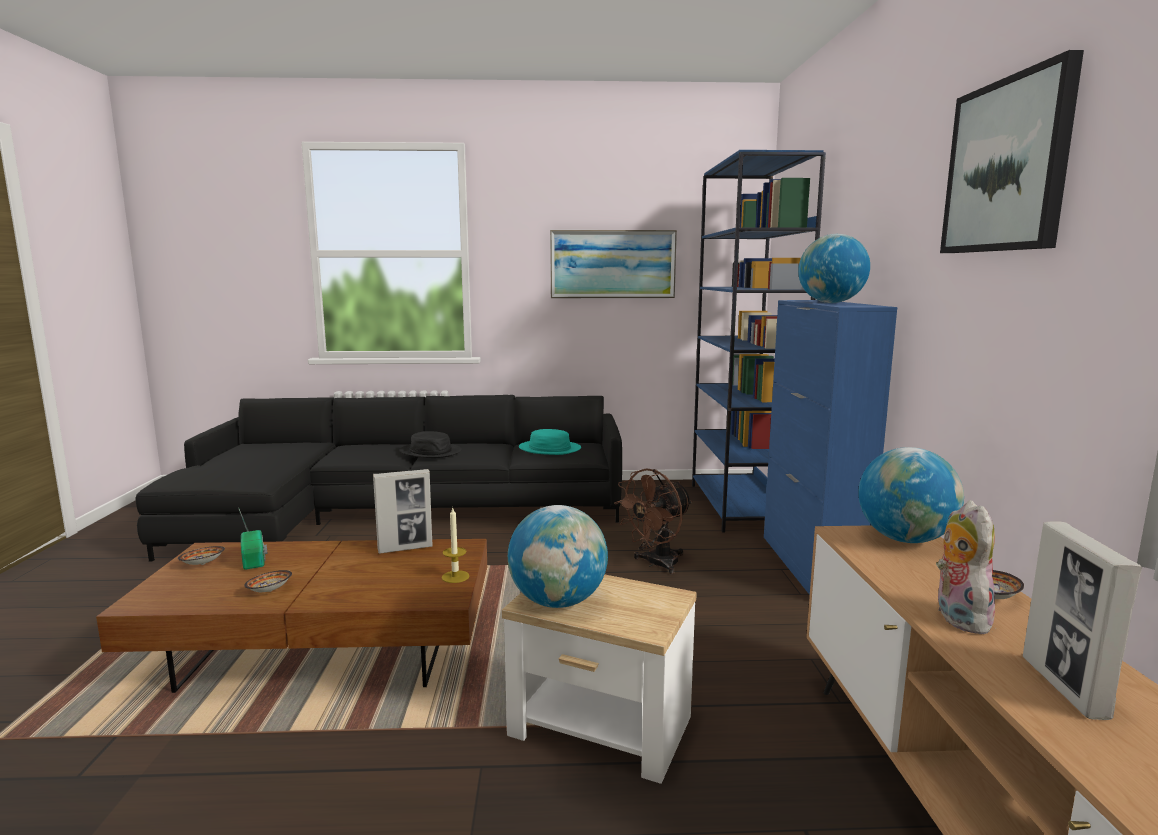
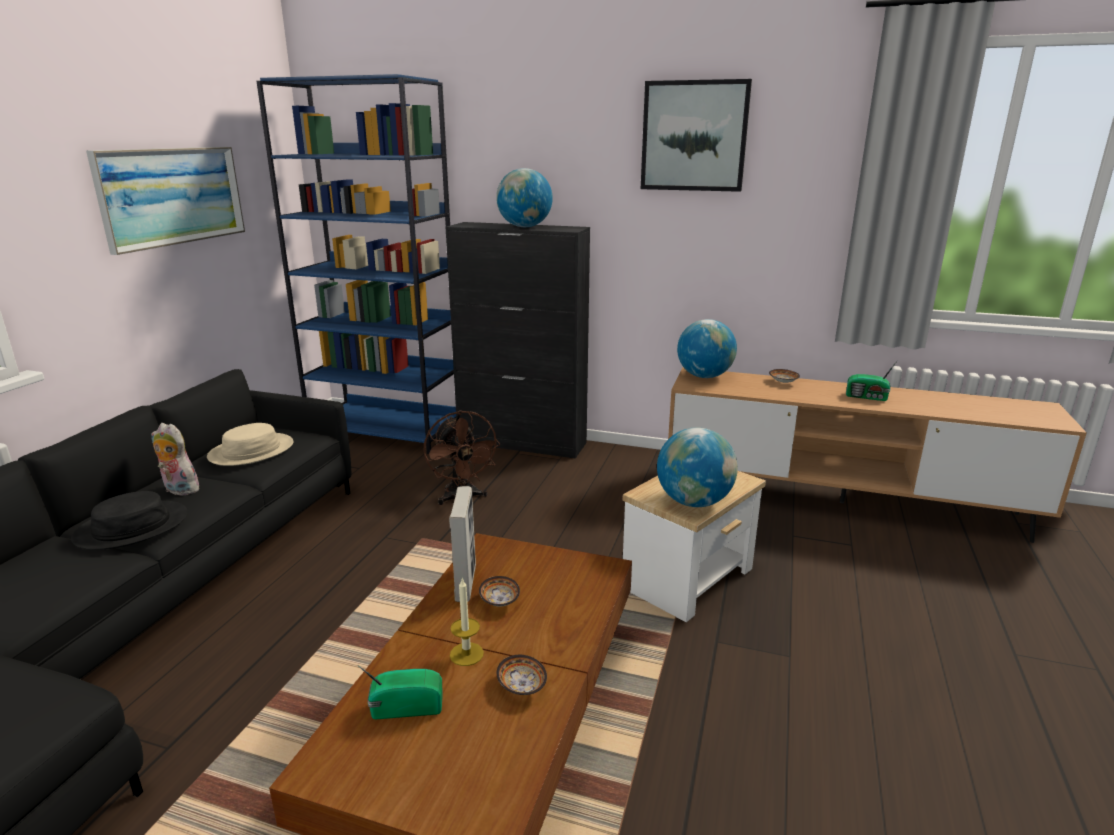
camera: 70 degrees left, 10 degrees up
(203, 564) = (382, 763): bowl -> bowl (499, 601)
(455, 577) = (560, 559): candle -> candle (466, 654)
(549, 449) = (251, 451): turquoise hat -> beige hat
(810, 566) = (522, 442): blue cabinet -> black cabinet
(957, 617) = (804, 394): plush toy -> plush toy (178, 490)
(1064, 687) = (867, 397): picture frame -> radio

